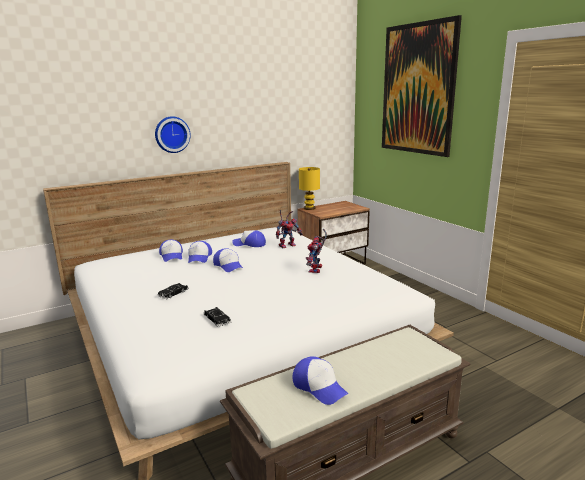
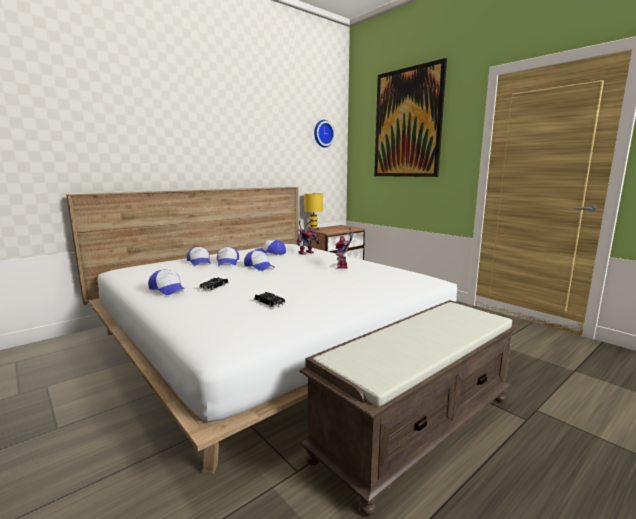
camera: 10 degrees left, 5 degrees down
(172, 134) = (195, 153): wall clock -> wall clock (322, 133)
(319, 387) = (400, 348): cap -> cap (168, 289)

